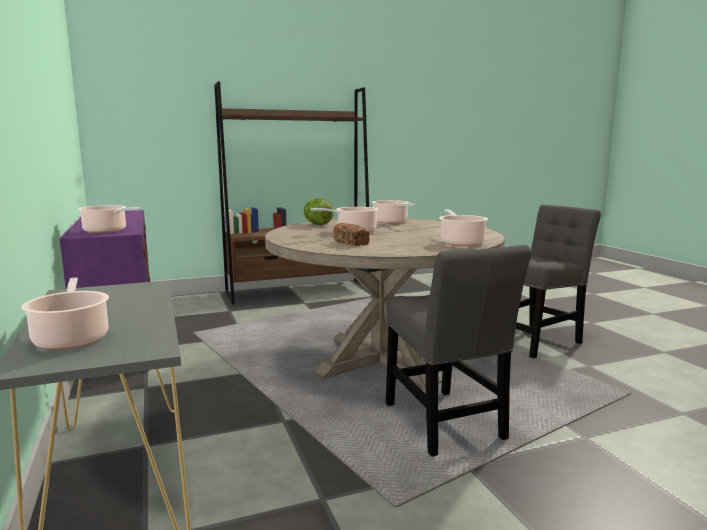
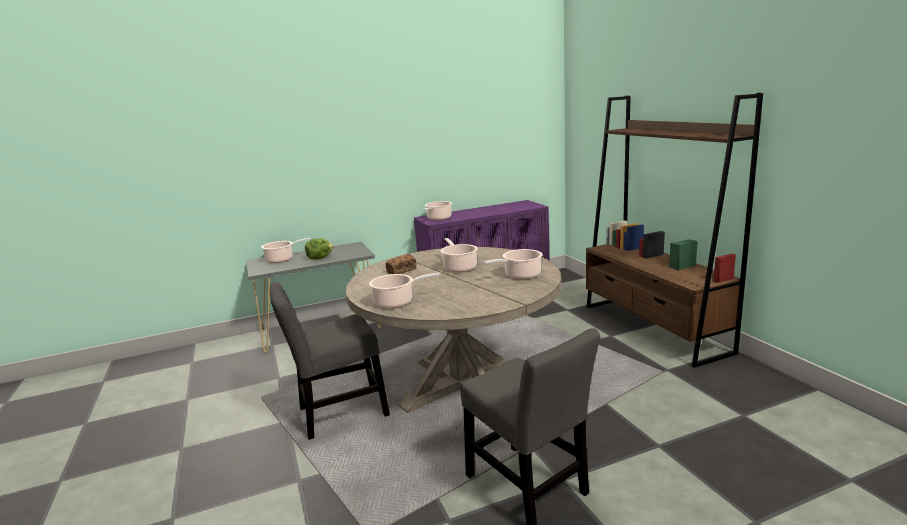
camera: 90 degrees right, 5 degrees up
(317, 224) = (498, 254): lettuce -> lettuce (320, 258)

